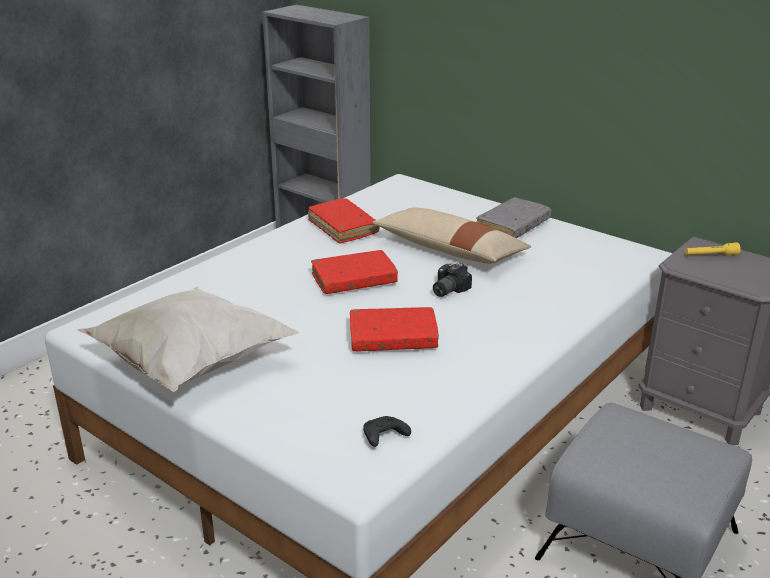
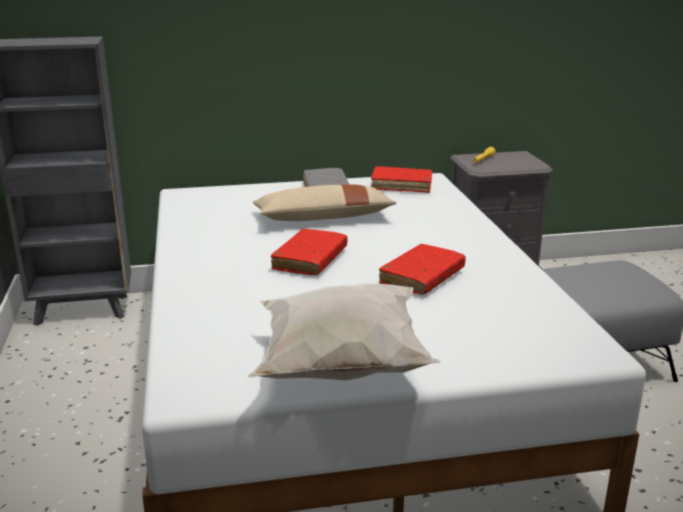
camera: 50 degrees left, 5 degrees down
(343, 228) = (214, 234): red book -> red book (401, 186)
(383, 437) = (554, 326): black game controller -> none
(447, 290) = (381, 239): camera -> none

